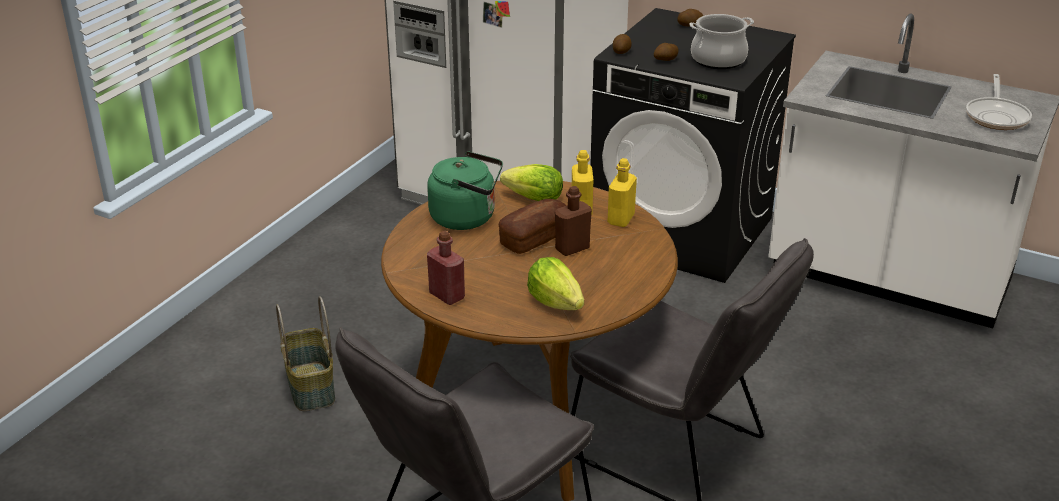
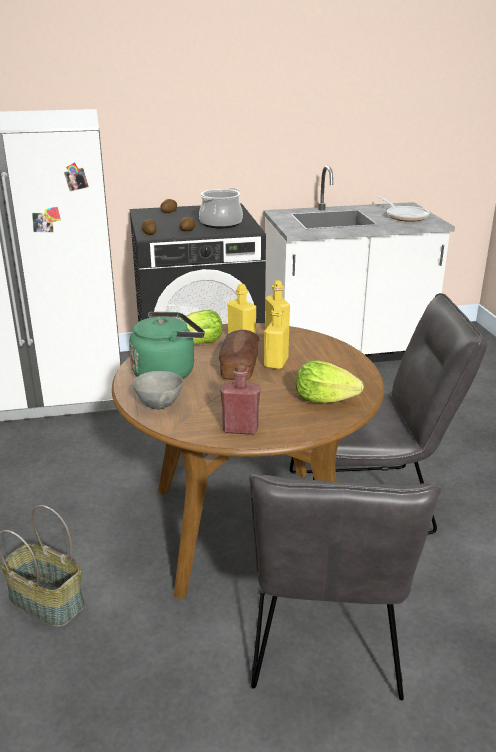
camera: 40 degrees left, 5 degrees down
(418, 246) = (160, 405): none -> grey bowl
(572, 248) = (276, 363): brown bottle -> yellow bottle

